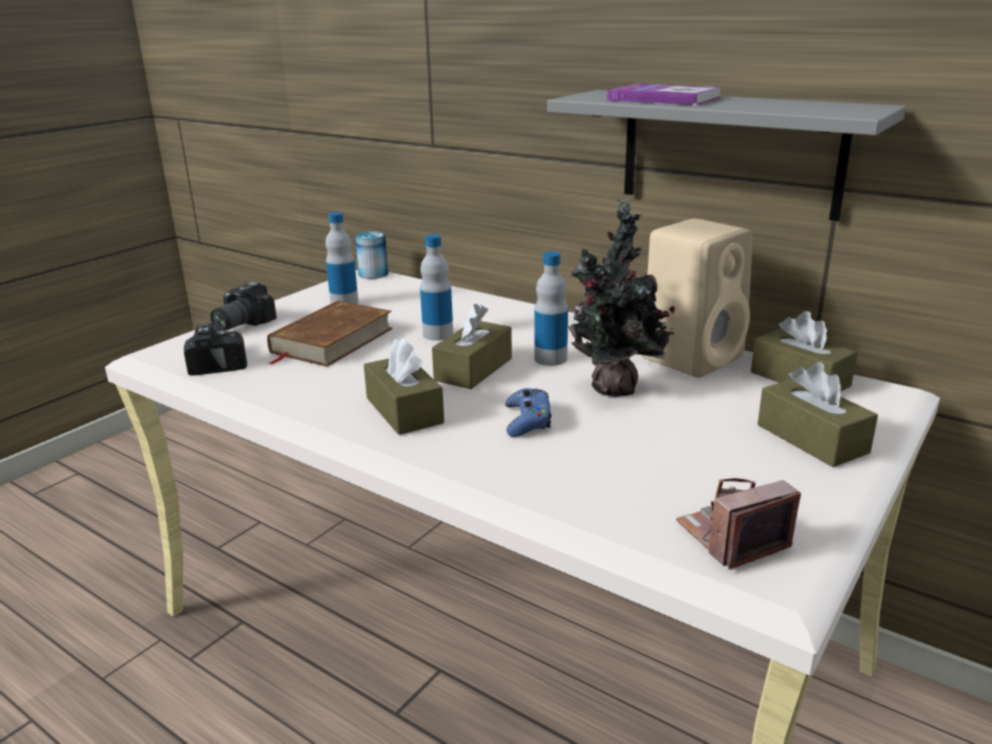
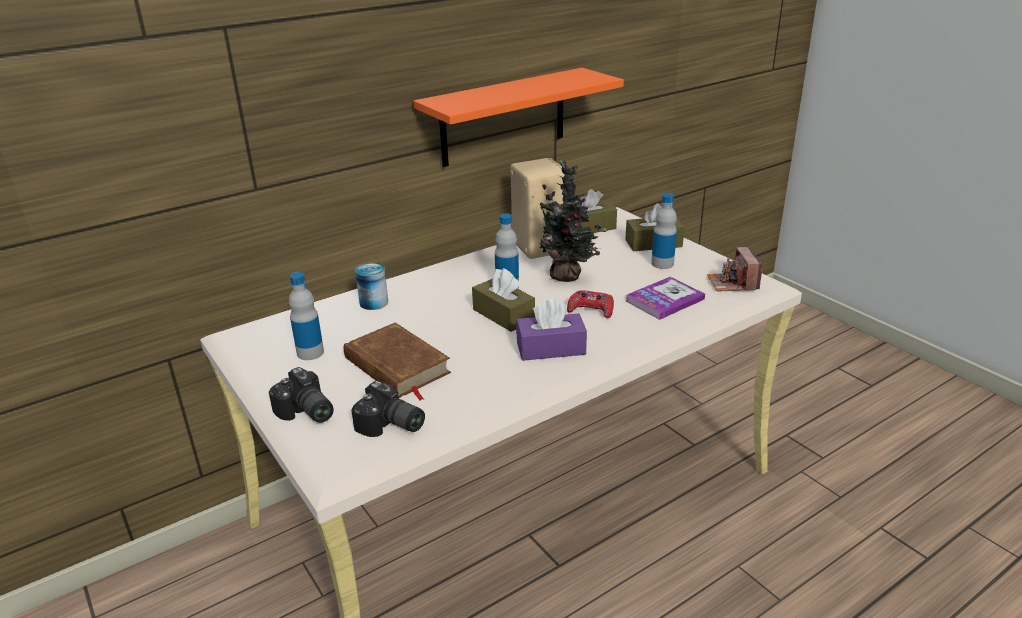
camera: 70 degrees left, 5 degrees up
(219, 360) = (390, 426): camera -> camera turned 150 degrees counterclockwise
(373, 274) = (245, 330): can -> can (374, 302)
(404, 410) = (551, 348): brown tissue box -> purple tissue box
(438, 334) = (427, 319): bottle -> bottle (662, 264)
(527, 420) = (591, 309): blue game controller -> red game controller
(664, 98) = (493, 94): book -> book (664, 300)
(730, 152) = (503, 117): grey shelf -> orange shelf

